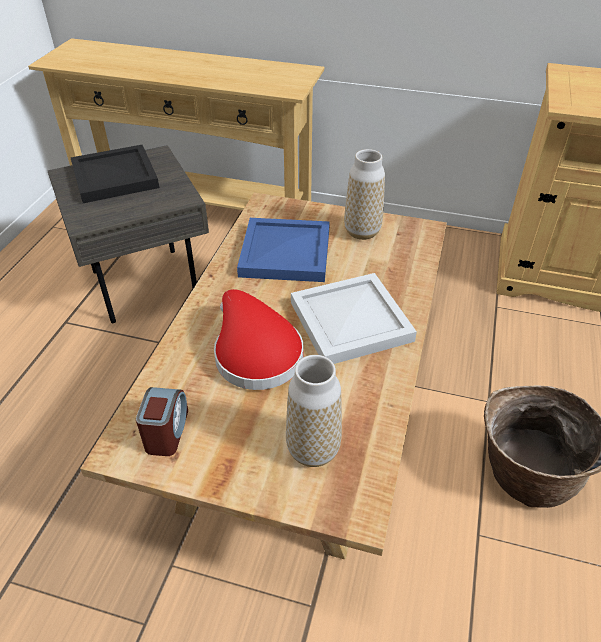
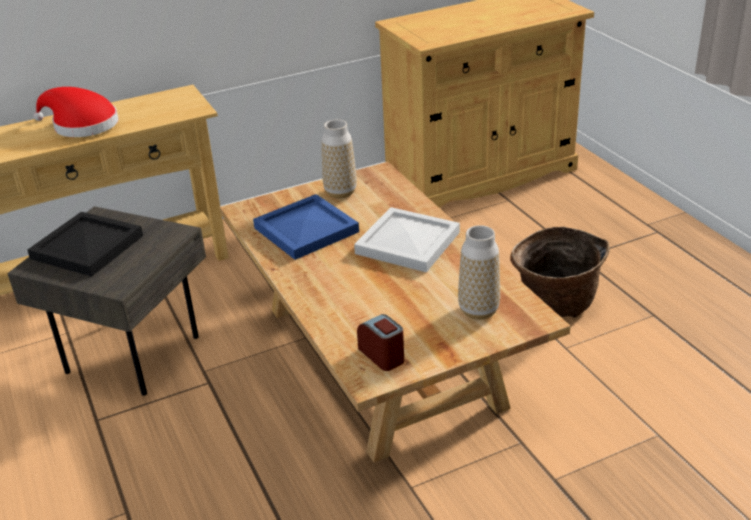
camera: 40 degrees left, 10 degrees down
(255, 353) = (373, 290): red hat -> red hat (81, 125)

